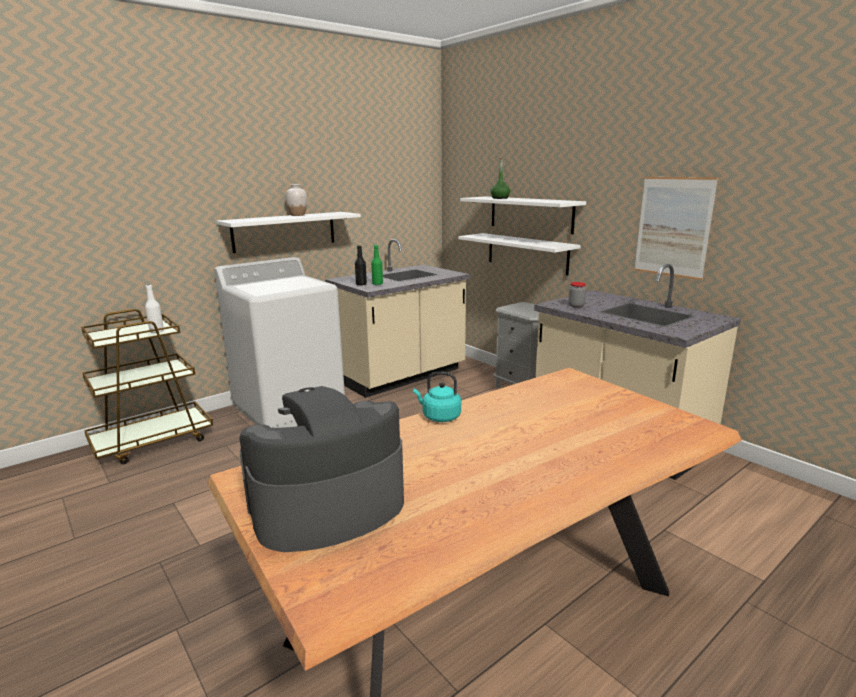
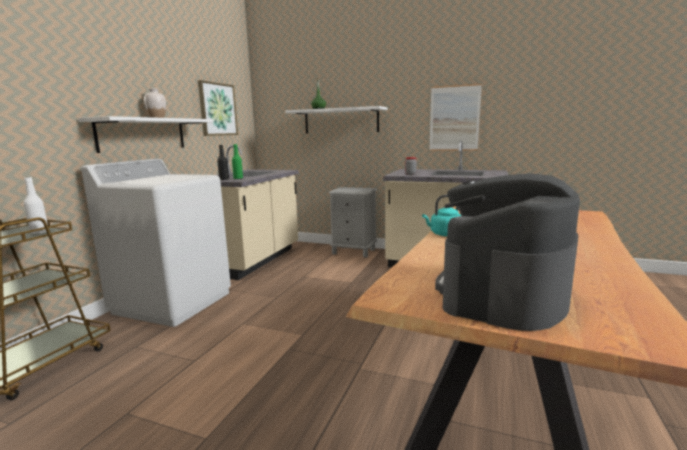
camera: 30 degrees left, 5 degrees down
(385, 195) = (217, 109): none -> picture
(527, 253) = (340, 150): white shelf -> none

